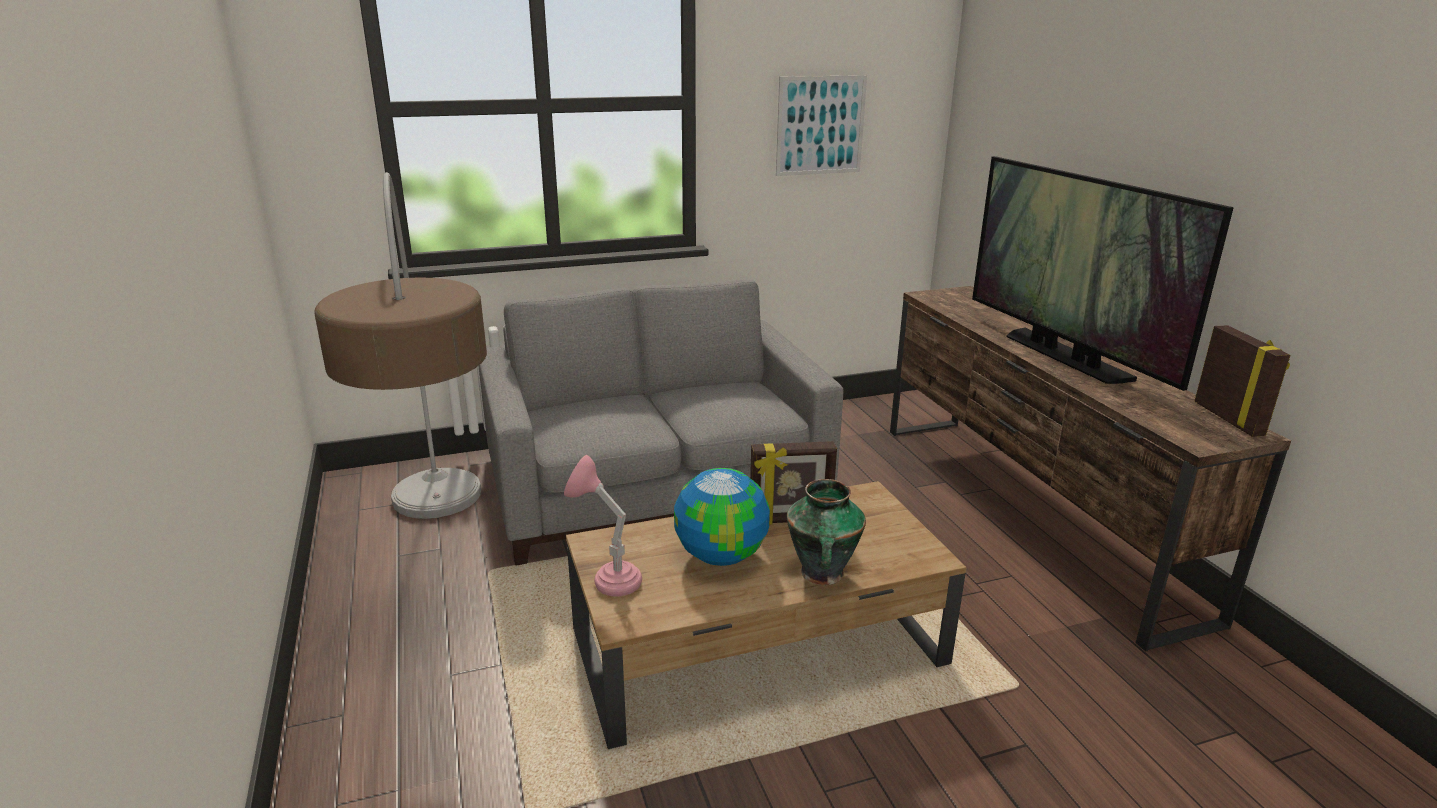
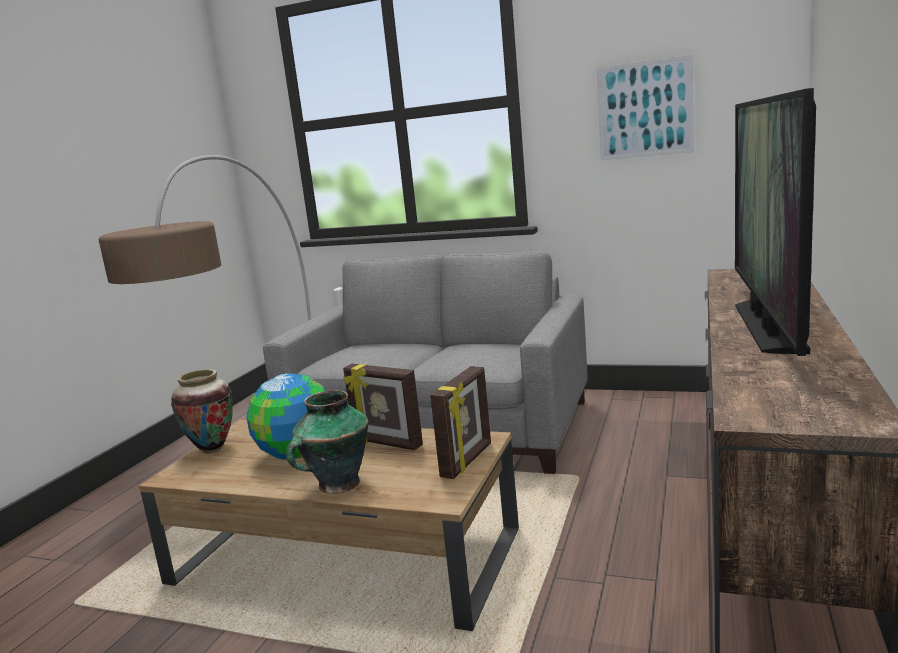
camera: 40 degrees right, 10 degrees down
(607, 578) = (212, 449): pink table lamp -> vase
(1229, 419) = (862, 403): picture frame -> picture frame (468, 460)

